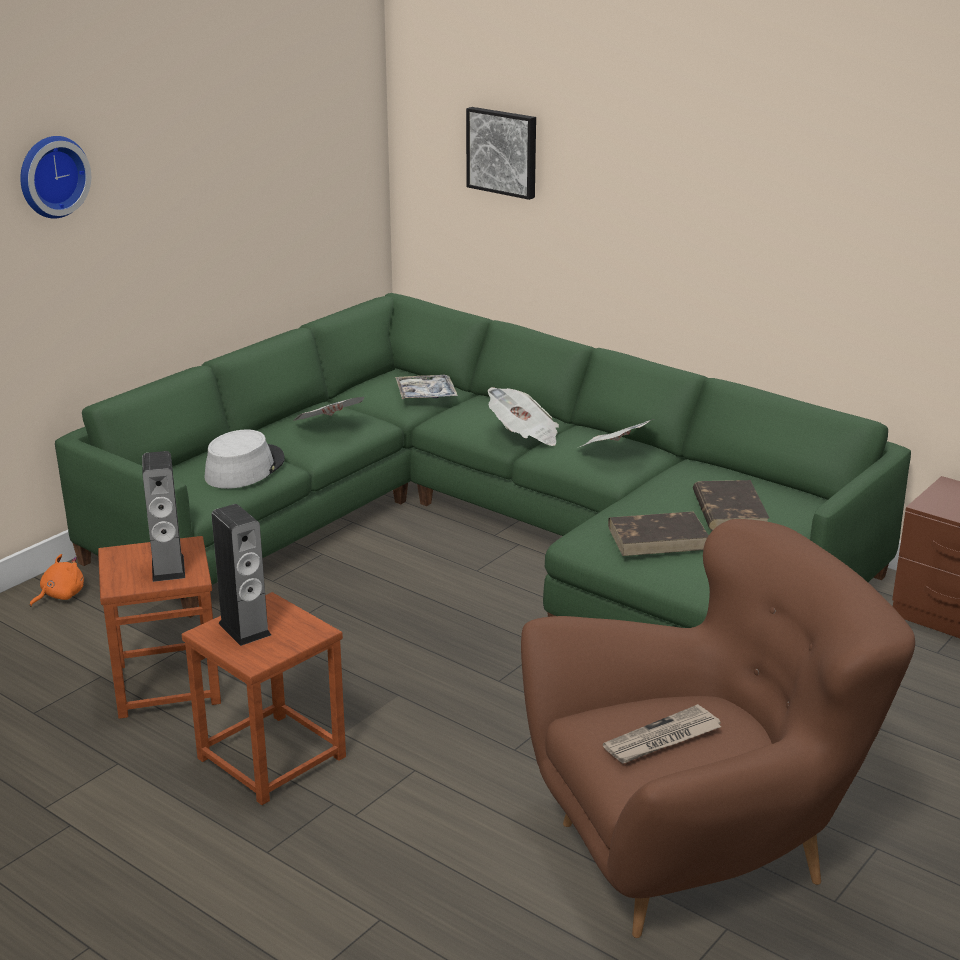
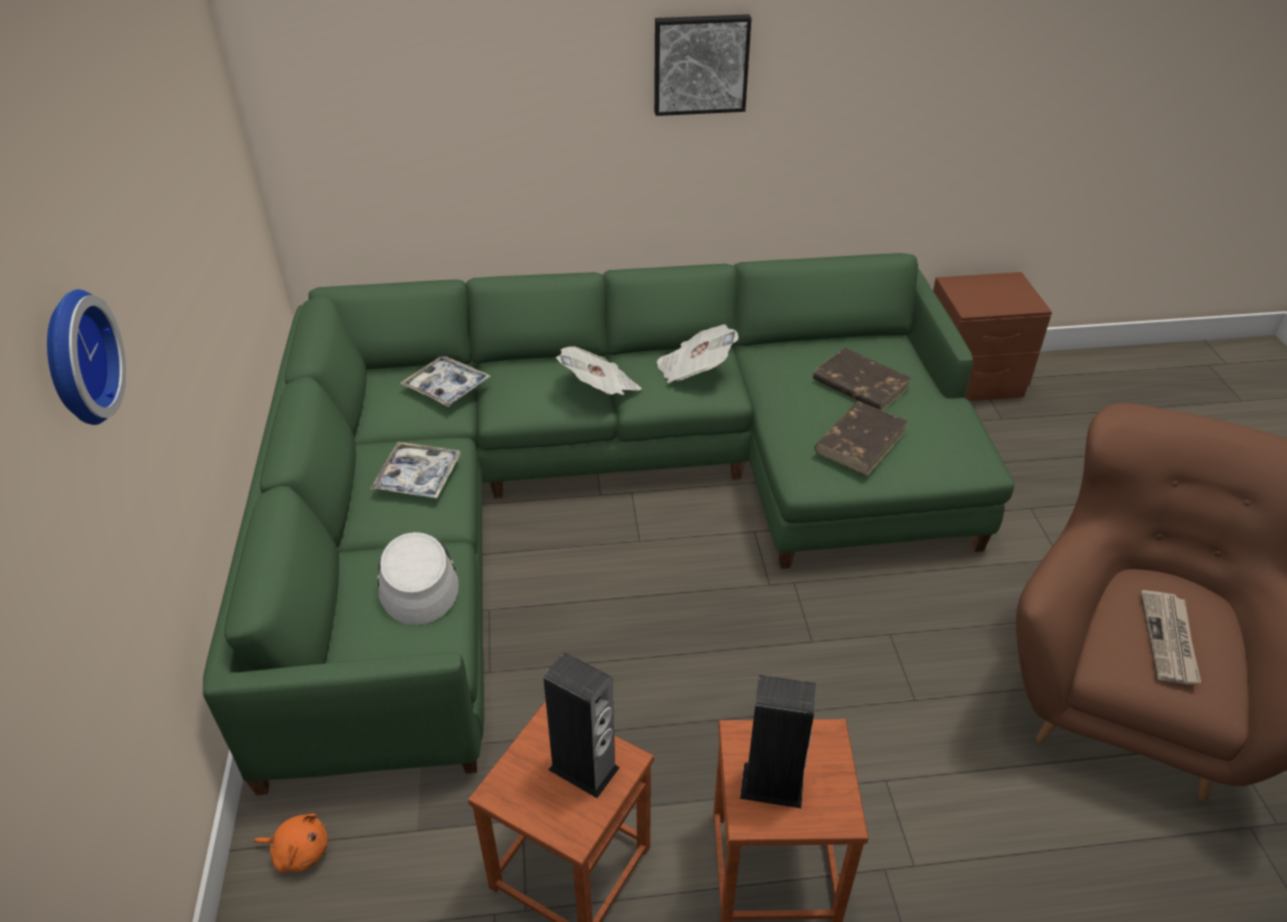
camera: 45 degrees left, 15 degrees up
(60, 596) = (299, 851): orange plush toy -> orange plush toy turned 105 degrees clockwise
(329, 427) = (418, 477): newspaper -> tray
(503, 152) = (425, 91): picture -> picture (700, 64)

